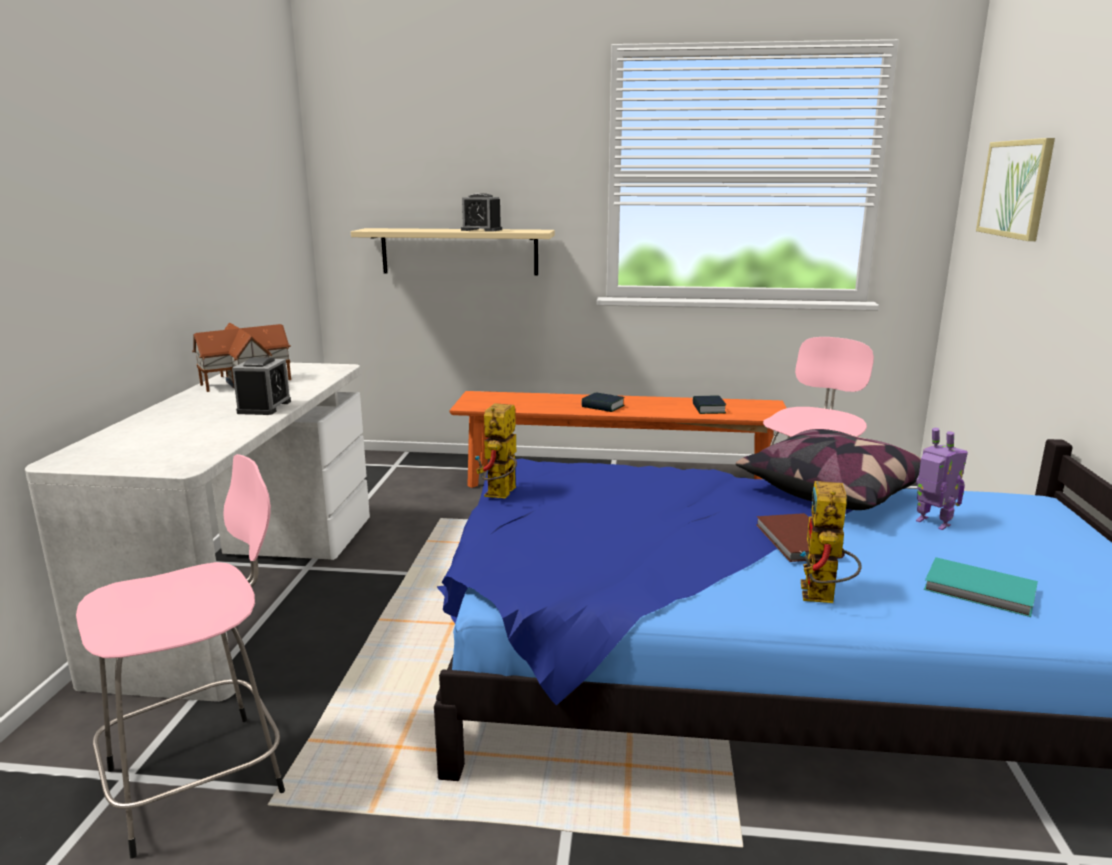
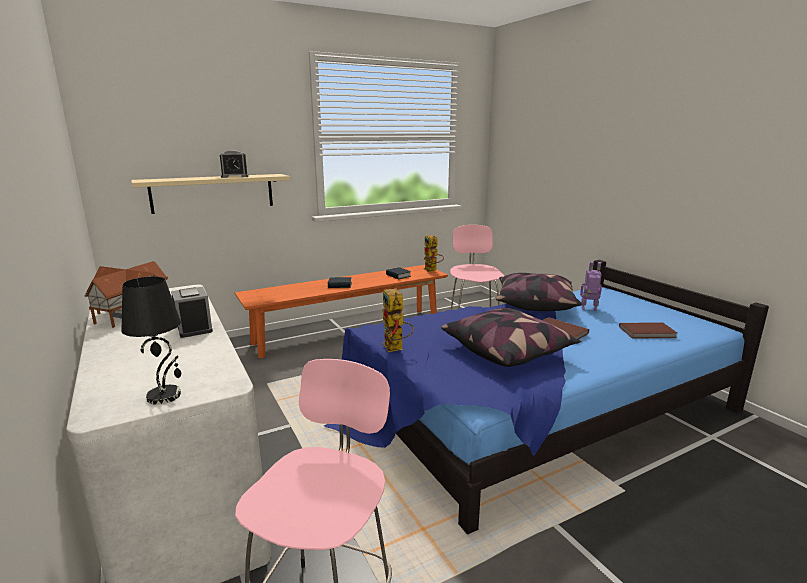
camera: 35 degrees left, 0 degrees up
(125, 460) = (165, 395): none -> black table lamp
(648, 542) = (508, 351): none -> pillow
(822, 598) = (608, 354): toy robot -> toy robot (432, 270)
(980, 591) = (648, 332): turquoise book -> brown book
(1015, 188) = (536, 142): picture -> none

